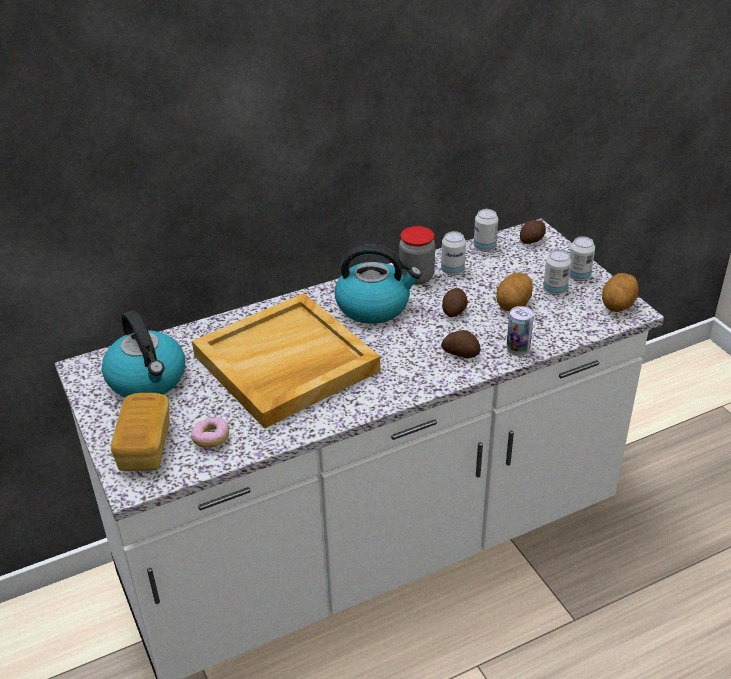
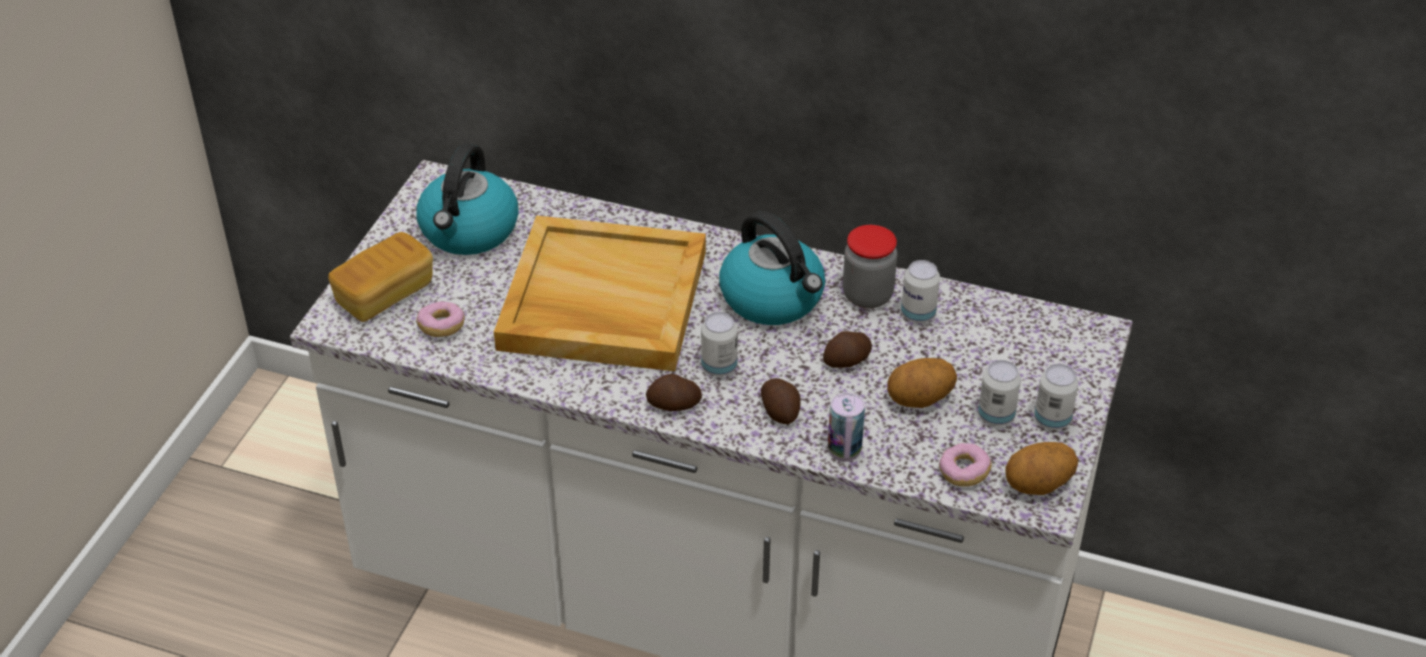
camera: 45 degrees right, 5 degrees up
(484, 247) = (1000, 311): can -> can (719, 367)
(532, 240) = (1072, 340): potato -> potato (674, 405)
(581, 322) = (964, 473): none -> donut

